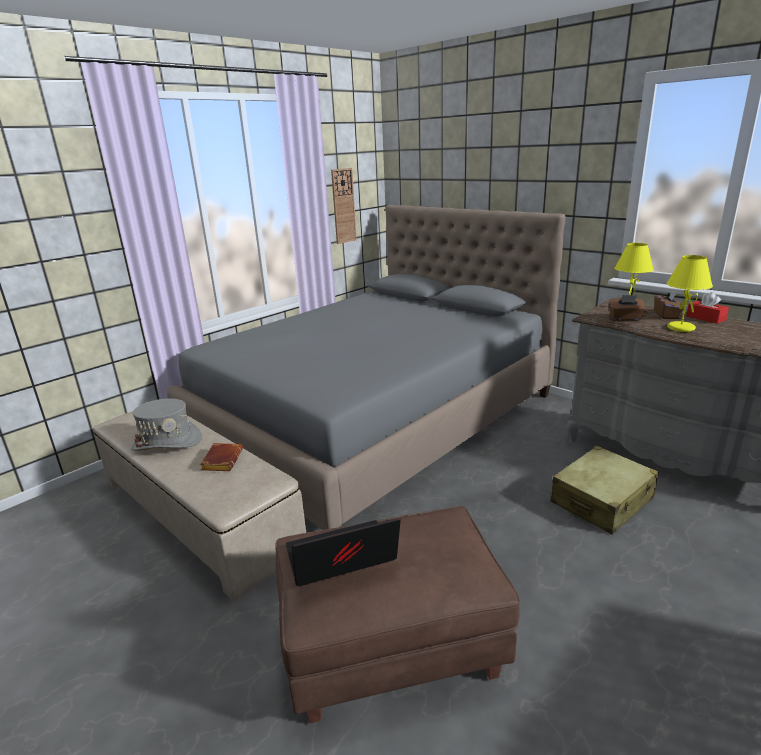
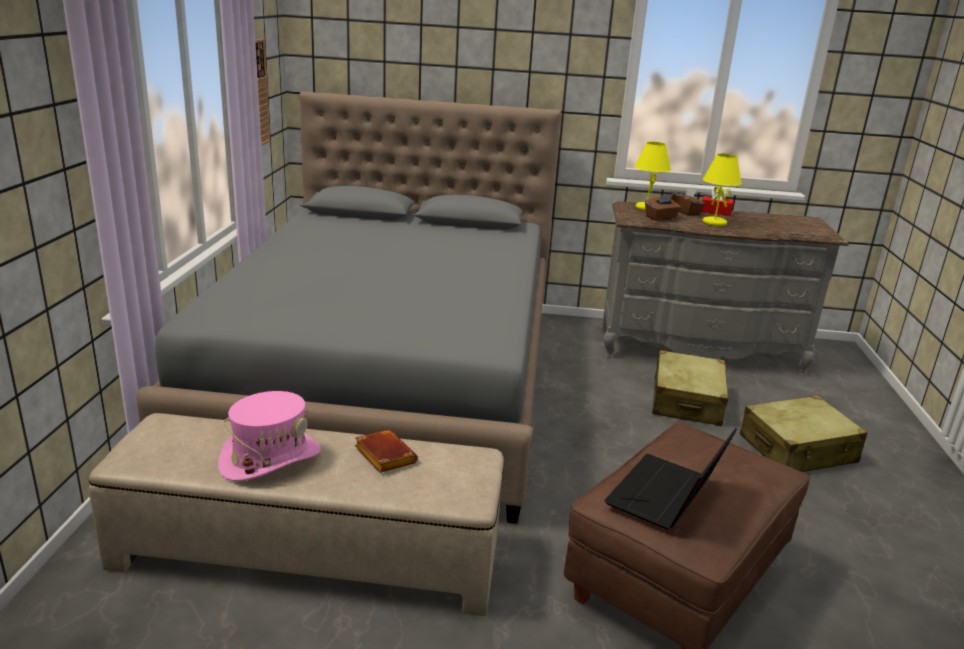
camera: 40 degrees left, 0 degrees up
(167, 442) = (270, 458): grey hat -> pink hat
(675, 586) = (797, 450): none -> beige suitcase

